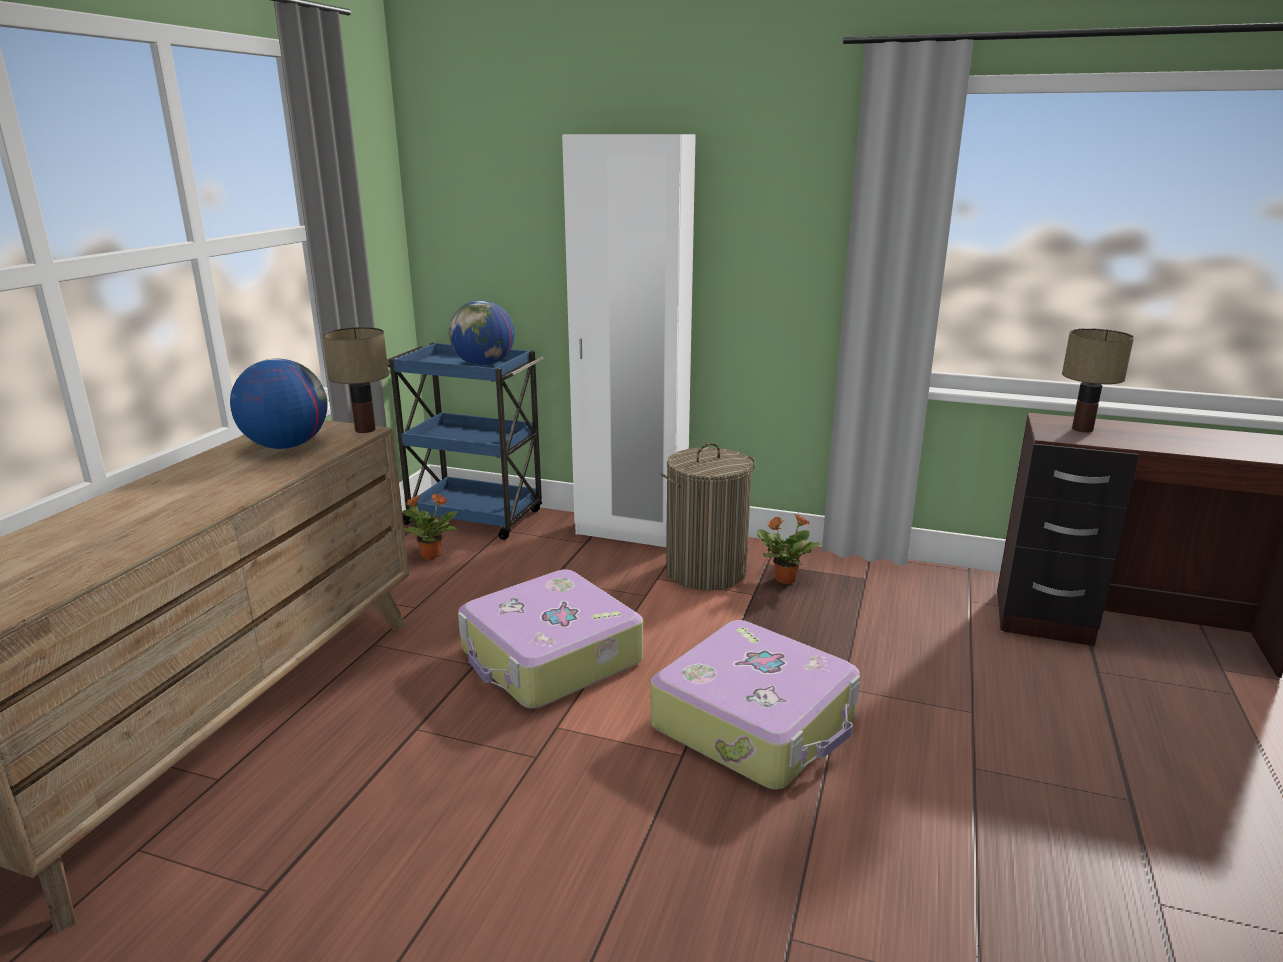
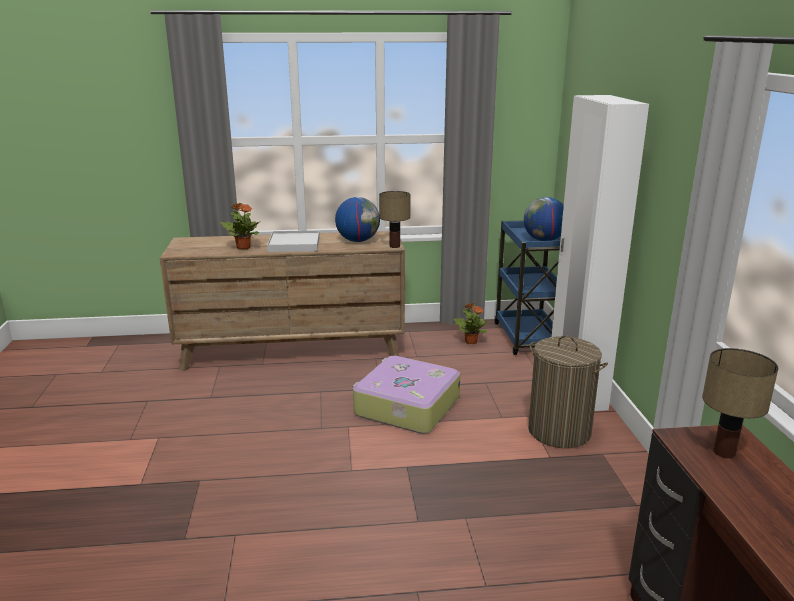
camera: 65 degrees right, 0 degrees up
(197, 493) = (294, 244): none -> white tray
(756, 722) = (399, 489): suitcase -> none
(784, 579) = (587, 466): potted plant -> potted plant (243, 247)

